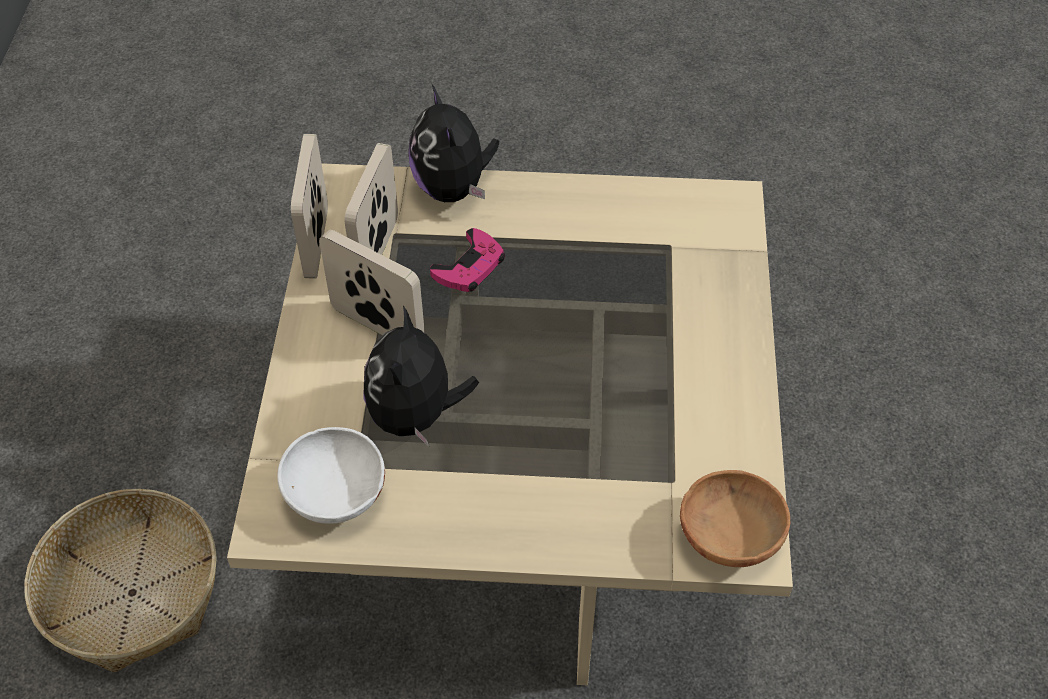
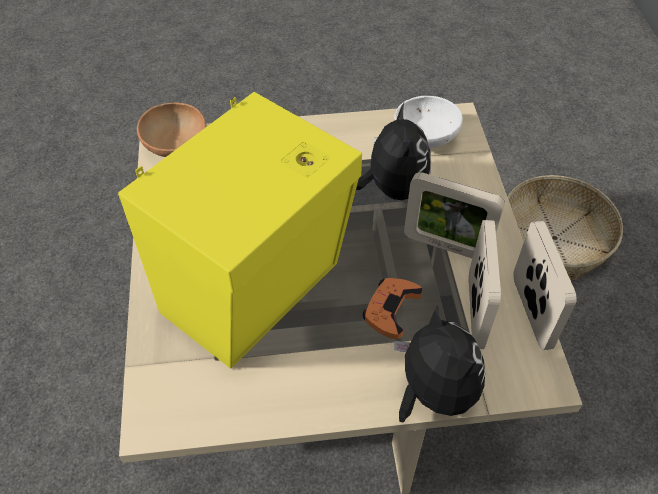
camera: 170 degrees right, 0 degrees up
(470, 266) = (391, 309): pink game controller -> orange game controller
(616, 306) = (259, 290): none -> yellow speaker

